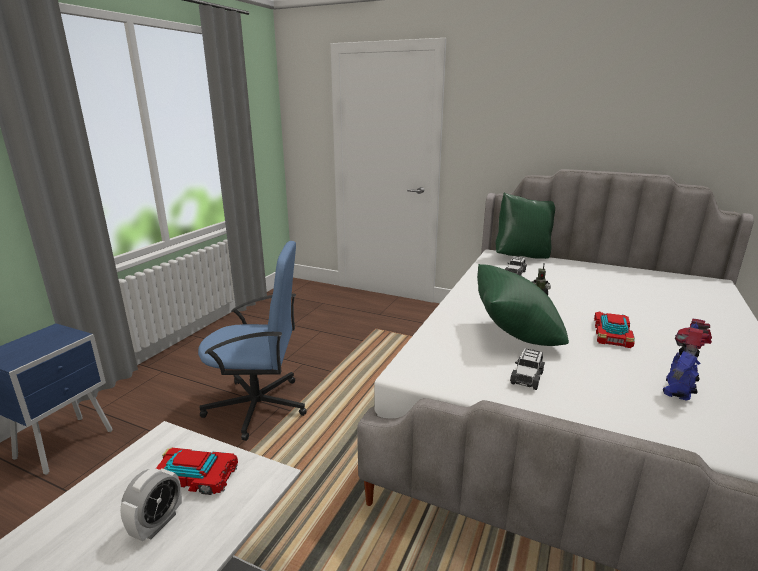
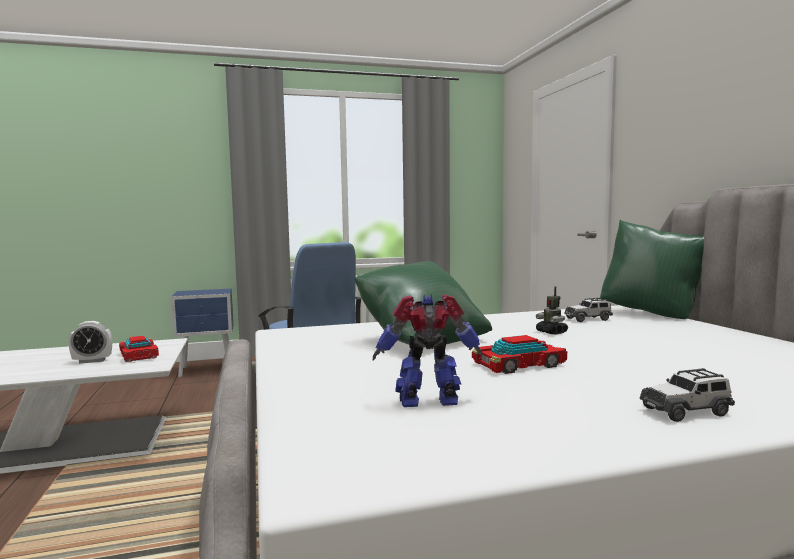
camera: 50 degrees right, 15 degrees down
(527, 377) = (336, 355): toy car -> toy car (686, 411)

